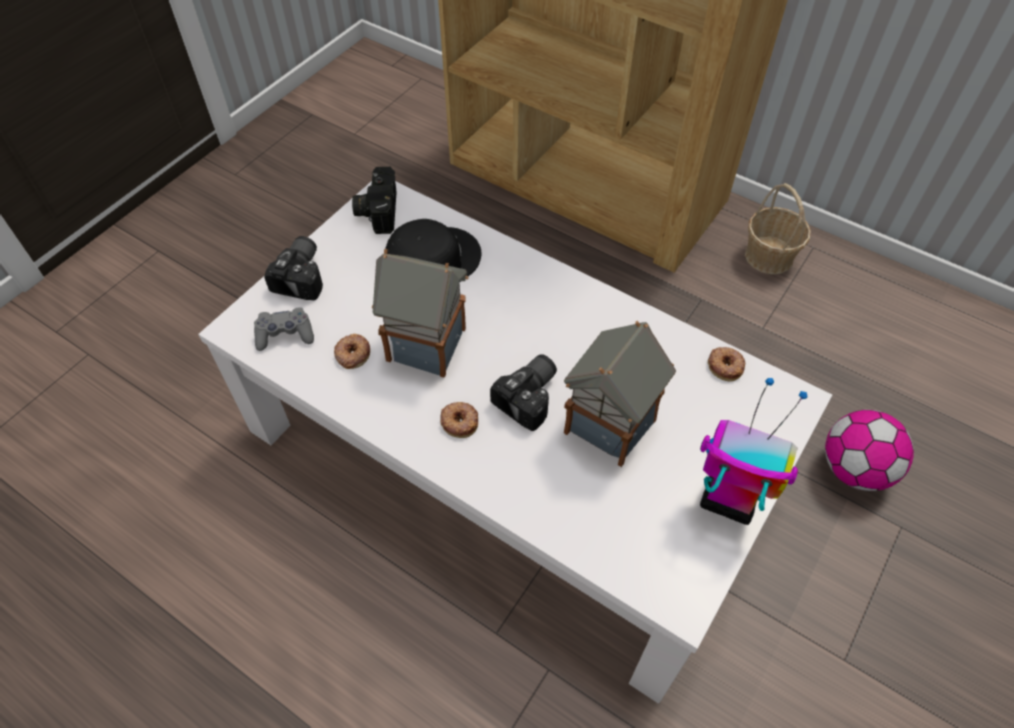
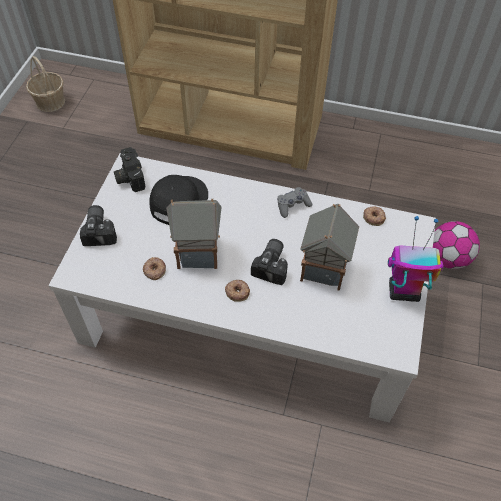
camera: 20 degrees left, 0 degrees up
(285, 335) = (106, 270): grey game controller -> grey game controller (292, 205)
(769, 256) = (357, 145): basket -> basket (50, 102)

